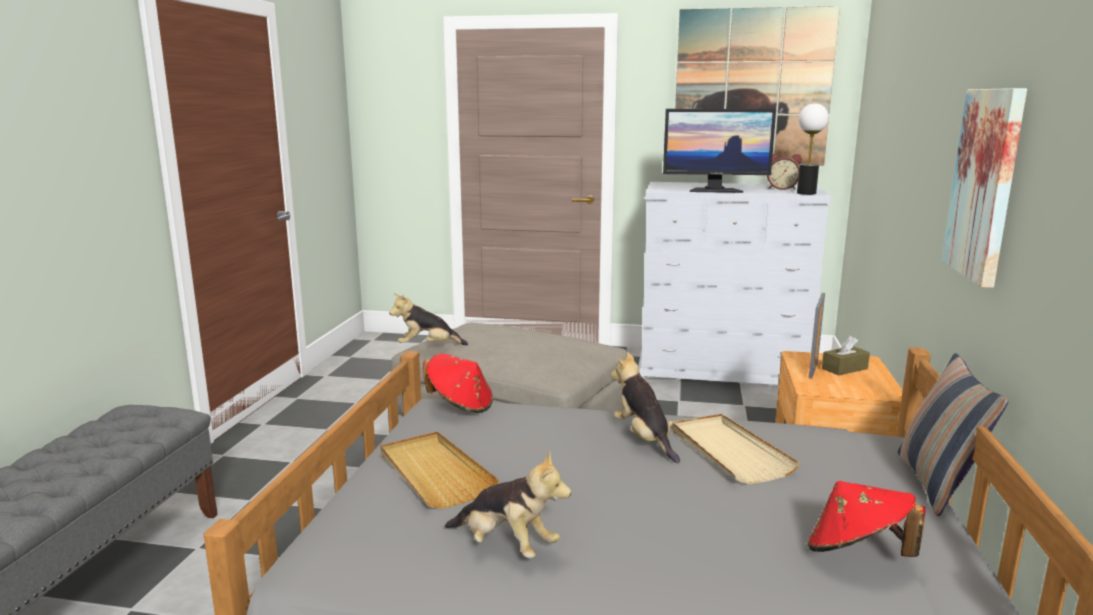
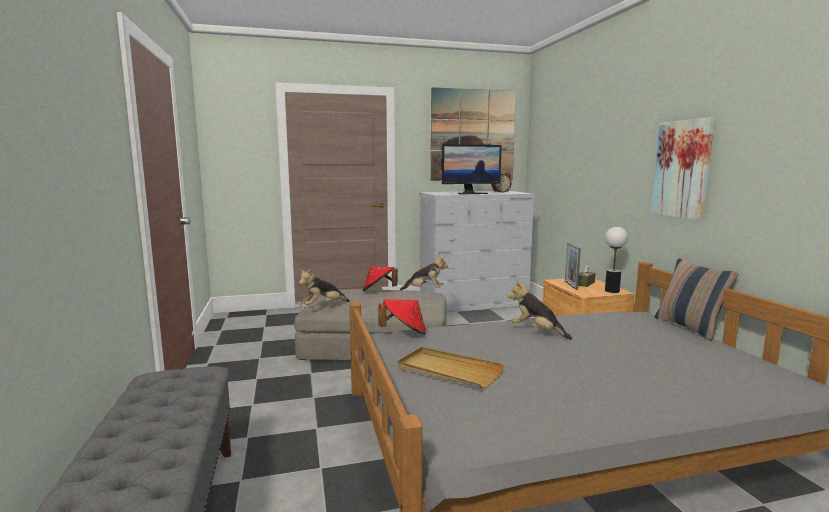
camera: 25 degrees left, 5 degrees down
(506, 546) = (552, 399): plush toy -> plush toy (425, 290)
(729, 451) = (586, 330): beige tray -> none
(806, 193) = (520, 193): table lamp -> table lamp (612, 291)
(857, 553) = (711, 362): red hat -> red hat (379, 291)

